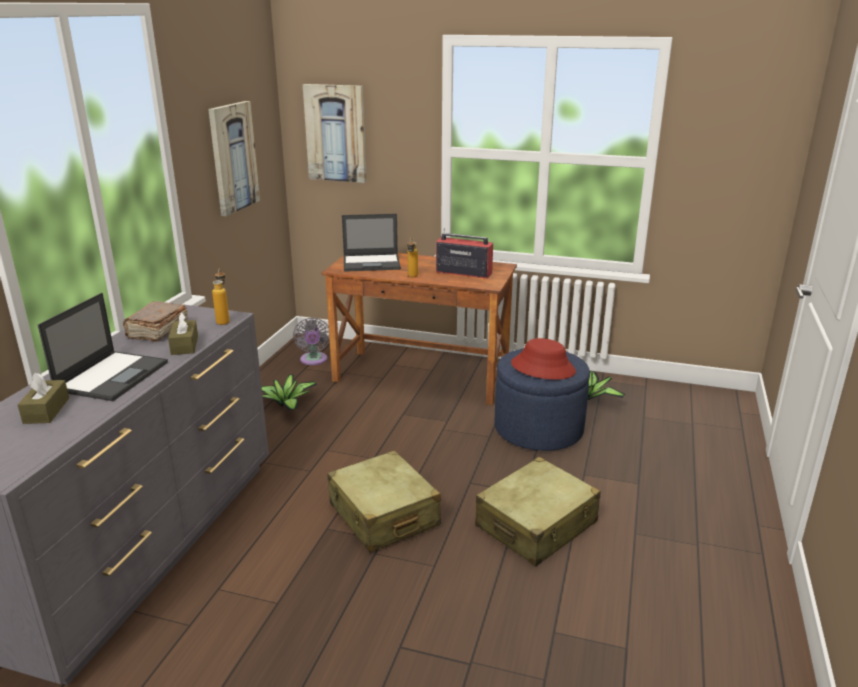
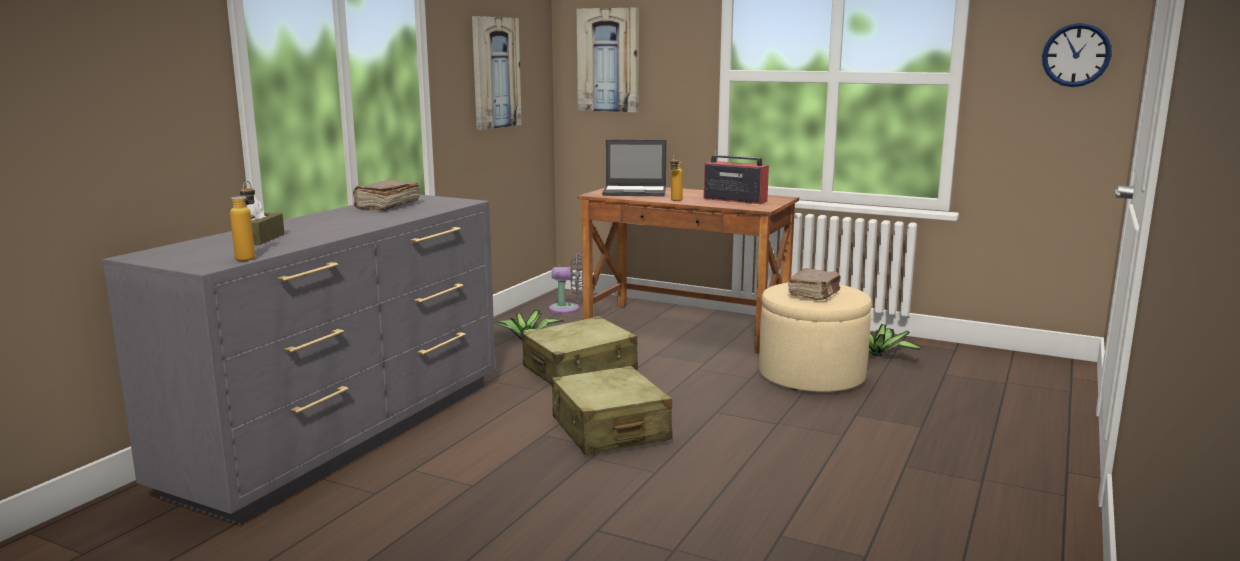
camera: 10 degrees right, 10 degrees down
(113, 375) = (331, 225): laptop -> none
(184, 345) = (410, 213): brown tissue box -> none
(224, 320) = (456, 203): bottle -> bottle (249, 257)
(313, 360) = (568, 309): grey fan -> grey fan turned 90 degrees counterclockwise
(536, 524) = (786, 450): beige suitcase -> beige suitcase (580, 369)
(538, 429) = (811, 376): blue ottoman -> beige ottoman
(543, 367) = (814, 294): red hat -> brown book
(753, 146) = (1076, 55): none -> wall clock

